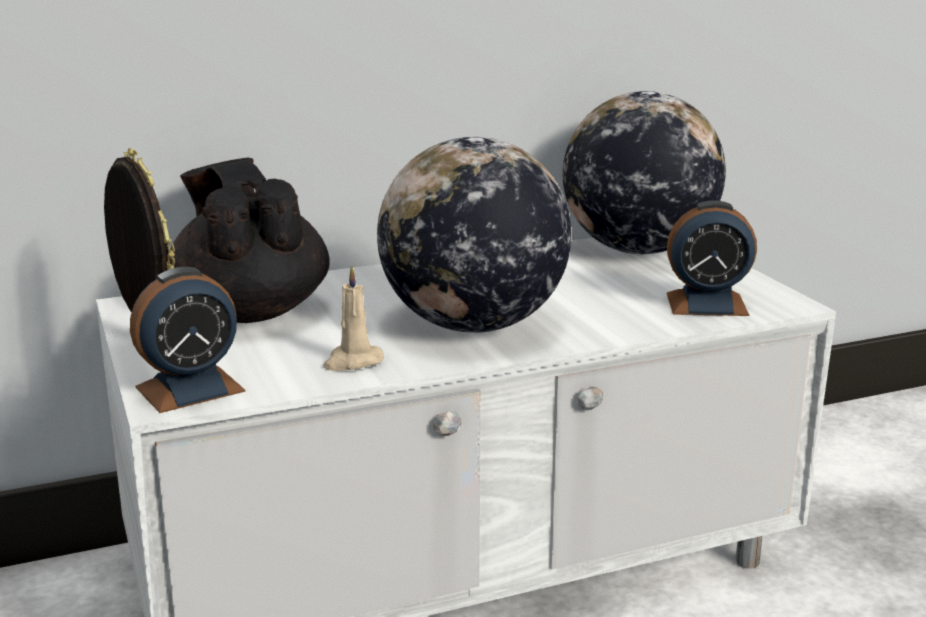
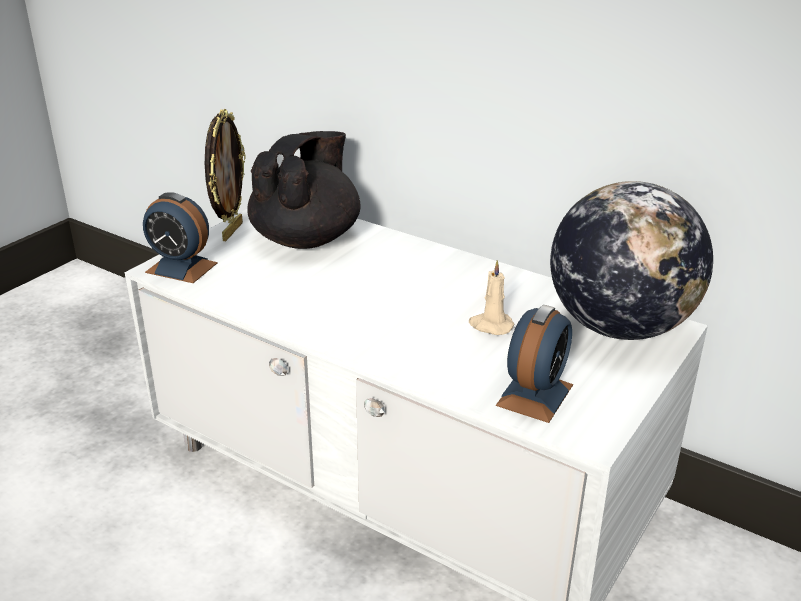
camera: 55 degrees right, 10 degrees up
(352, 362) = (265, 297): beige candle -> beige candle (490, 325)
(473, 325) = (369, 314): globe -> none
(706, 304) = (535, 395): alarm clock -> alarm clock turned 120 degrees counterclockwise

